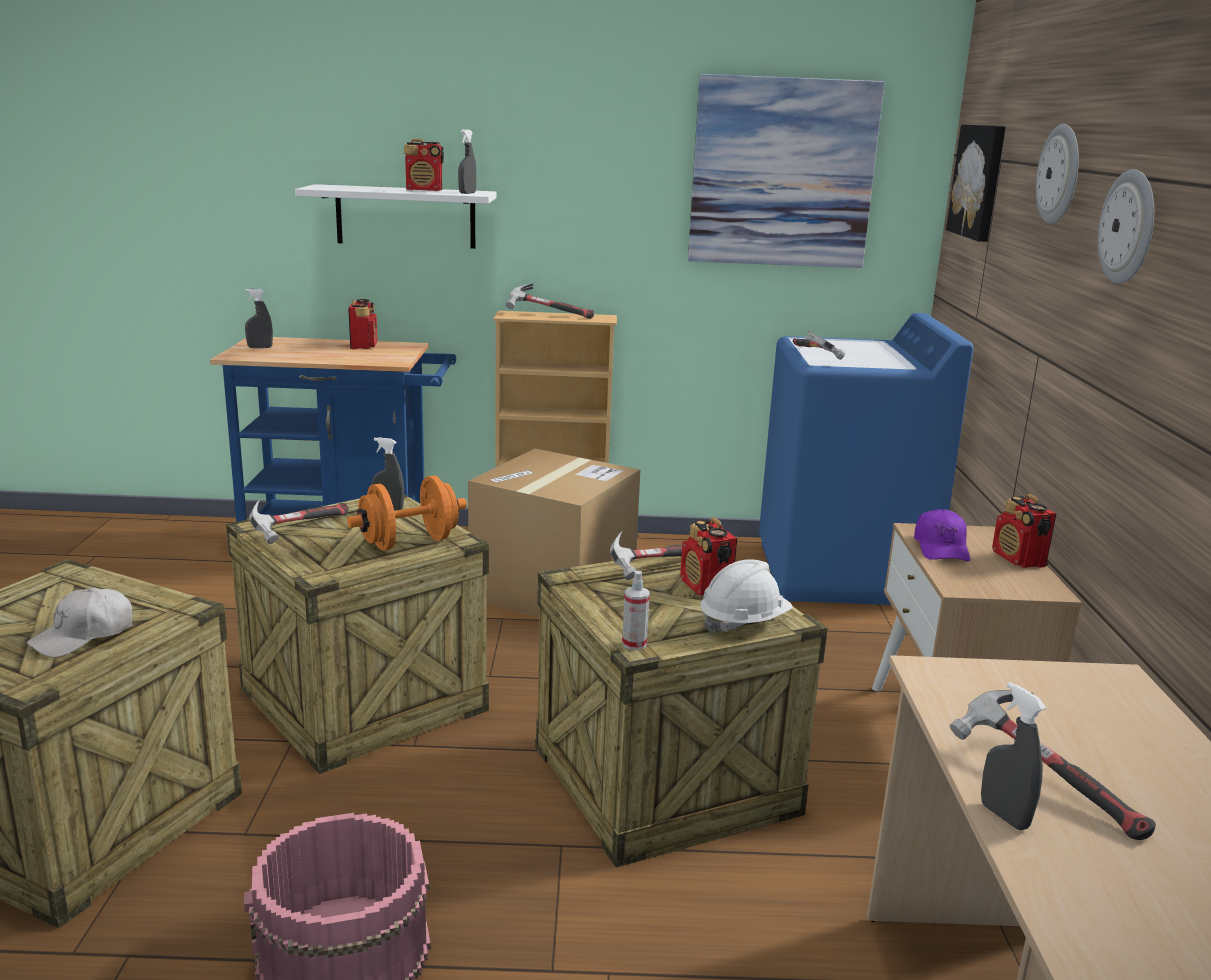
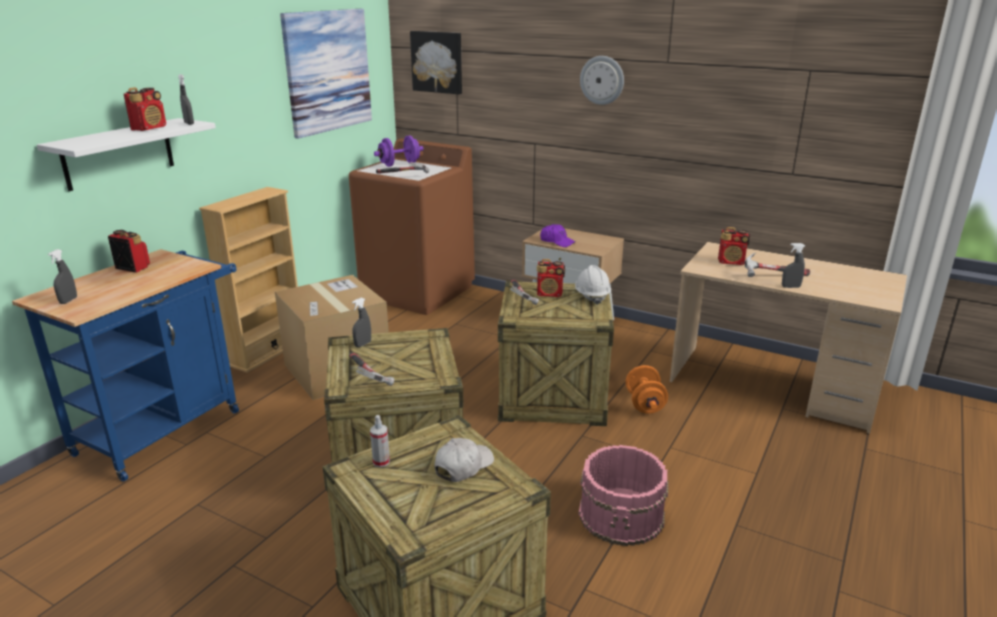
camera: 60 degrees left, 5 degrees up
(84, 636) = (463, 466): white cap -> white cap turned 120 degrees counterclockwise
(409, 542) = (424, 347): orange dumbbell -> orange dumbbell (644, 404)
(548, 314) = (238, 199): hammer -> none
(634, 644) = (594, 321): spray bottle -> spray bottle (381, 462)
(841, 573) = (418, 292): blue washing machine -> brown washing machine
(863, 347) = (399, 164): none -> purple dumbbell
(1018, 559) = (580, 234): radio -> radio (731, 262)
(1060, 174) = (530, 57): wall clock -> none

